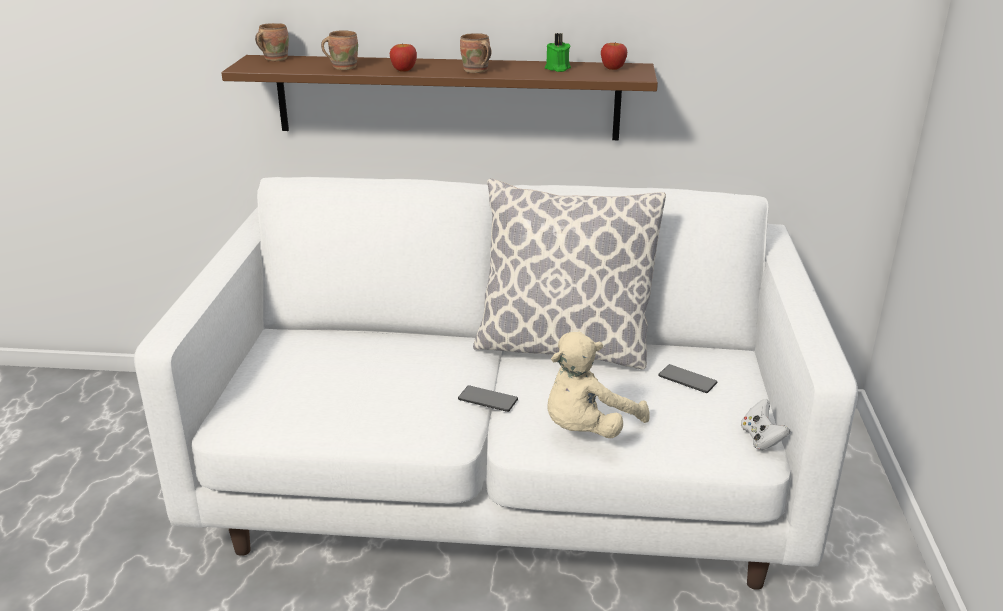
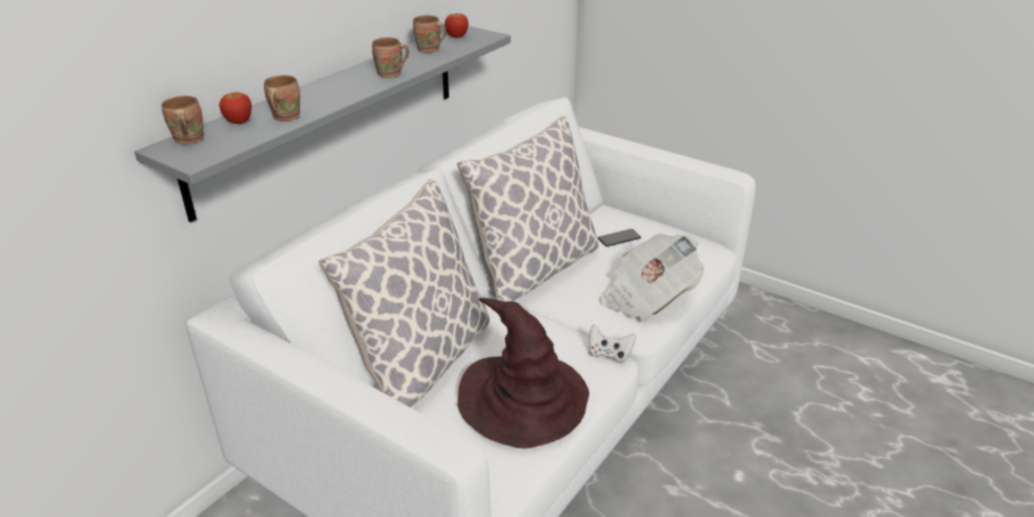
camera: 60 degrees left, 5 degrees up
(345, 404) = (524, 401): none -> brown hat
(362, 338) = (422, 360): none -> pillow
(404, 70) = (340, 97): apple -> apple (239, 121)
(447, 97) = (332, 113): brown shelf -> grey shelf
(488, 400) = (576, 326): phone -> none
(557, 68) = (429, 50): green candle -> brown mug
(587, 429) = (647, 297): beige plush toy -> newspaper
(761, 439) = (701, 241): white game controller -> white game controller (609, 354)

